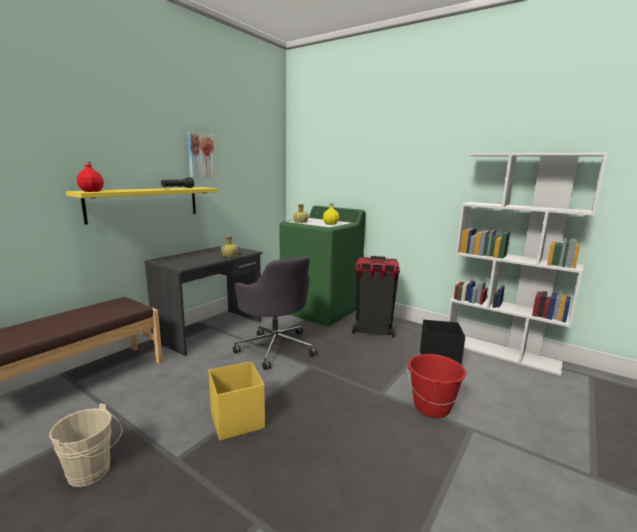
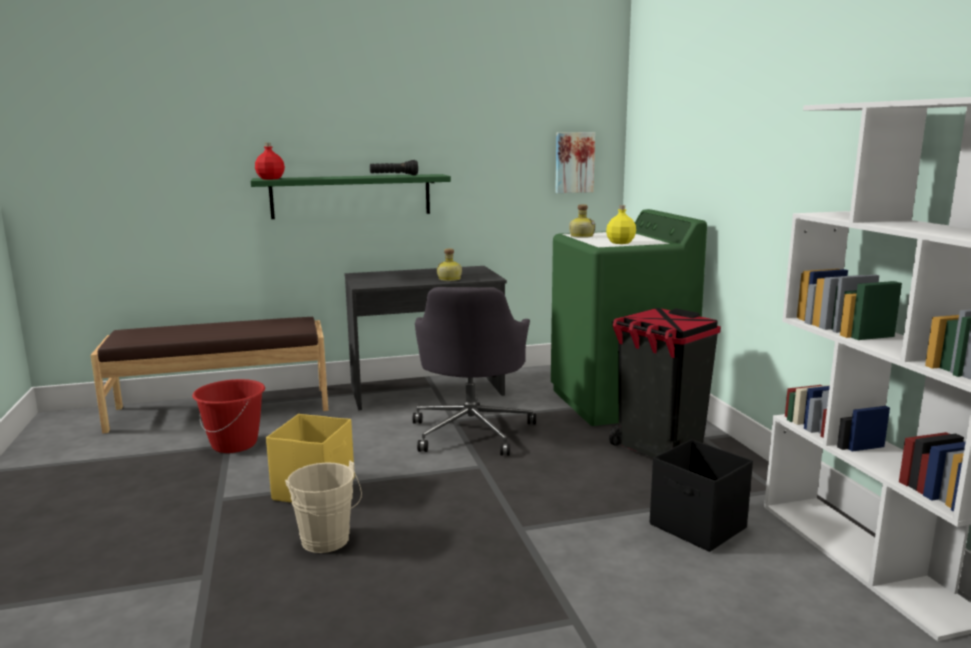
camera: 40 degrees right, 0 degrees up
(92, 472) = (155, 482): beige bucket -> beige bucket (327, 542)
(145, 203) = (351, 196): yellow shelf -> green shelf
(200, 155) = (442, 127): picture -> picture (574, 162)
(432, 407) = (563, 573): red bucket -> red bucket (235, 444)

